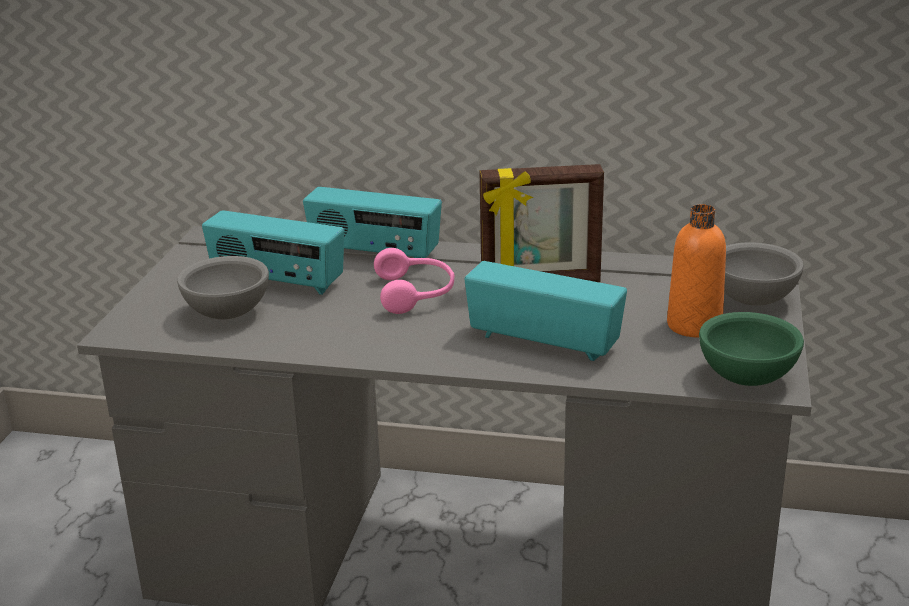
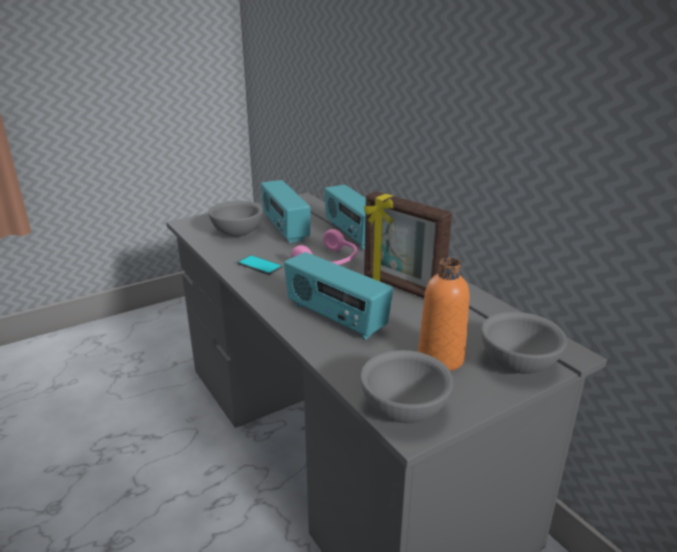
camera: 45 degrees right, 0 degrees up
(347, 334) = (259, 265): none -> phone
(544, 342) = (335, 319): radio -> radio turned 150 degrees clockwise
(746, 378) = (402, 411): green bowl -> grey bowl

